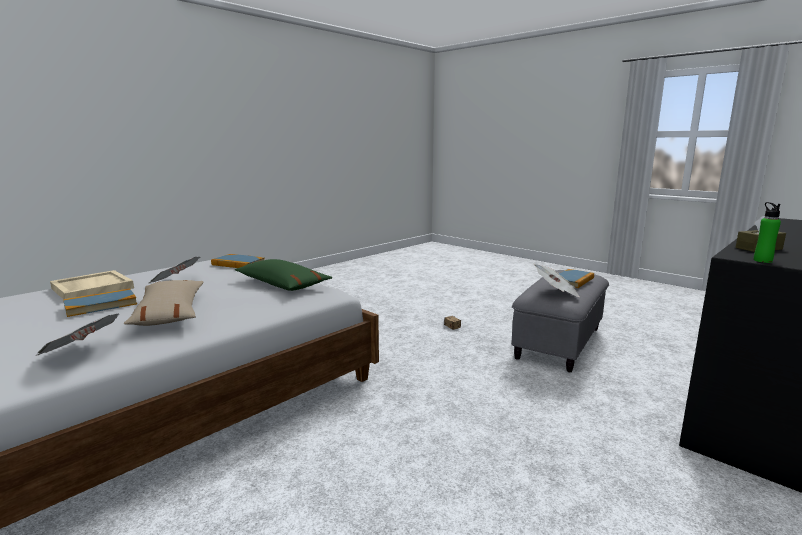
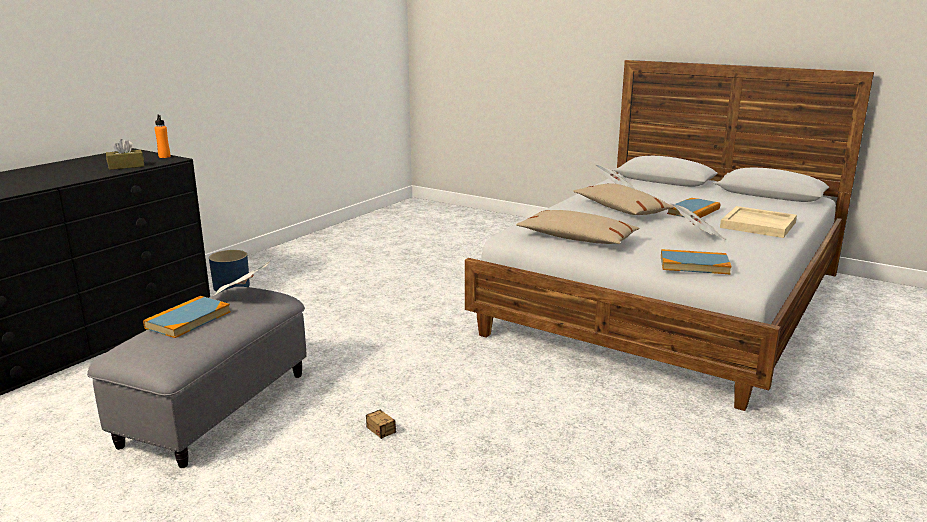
camera: 170 degrees right, 5 degrees up
(282, 284) = (576, 239): green pillow -> beige pillow
(710, 501) = (231, 286): none -> blue planter
(762, 260) = (164, 156): green bottle -> orange bottle

